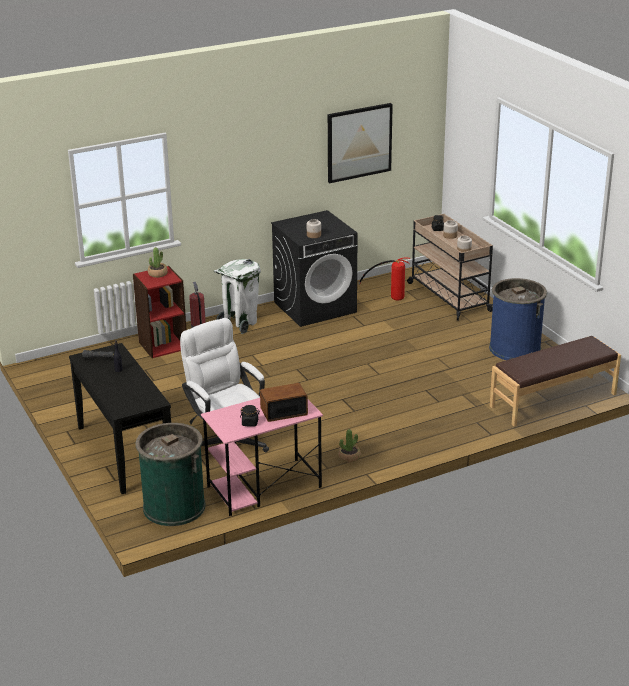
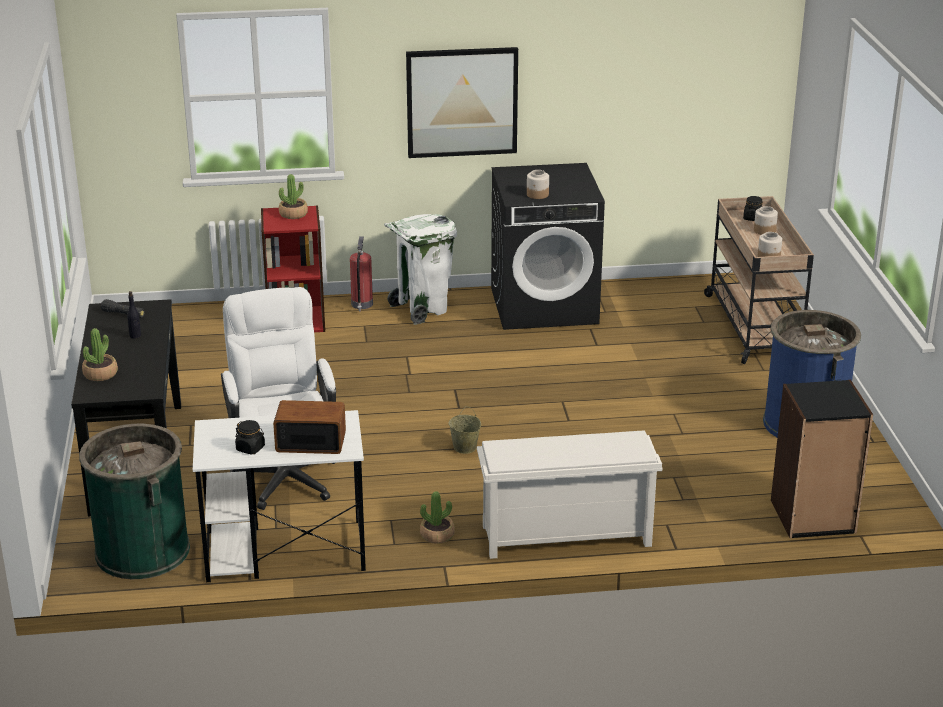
camera: 20 degrees right, 0 degrees up
(117, 398) = (100, 374): none -> potted plant
(263, 487) = (283, 551): pink desk -> white desk
(329, 403) = (465, 448): none -> beige bucket
(359, 142) = (646, 65): picture -> picture (462, 102)
(389, 297) = (663, 310): fire extinguisher -> none
(424, 442) = (564, 537): none -> white shoe rack
(553, 400) = (813, 517): brown bench -> black bookcase

